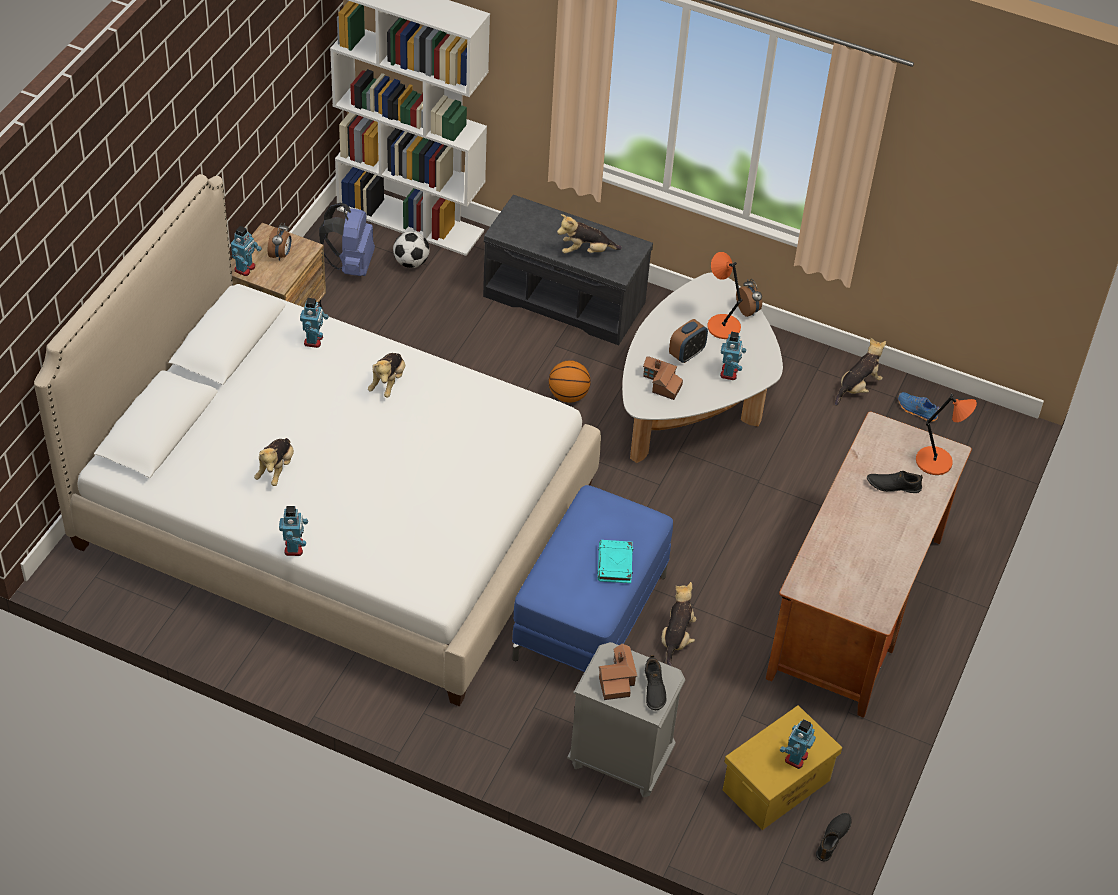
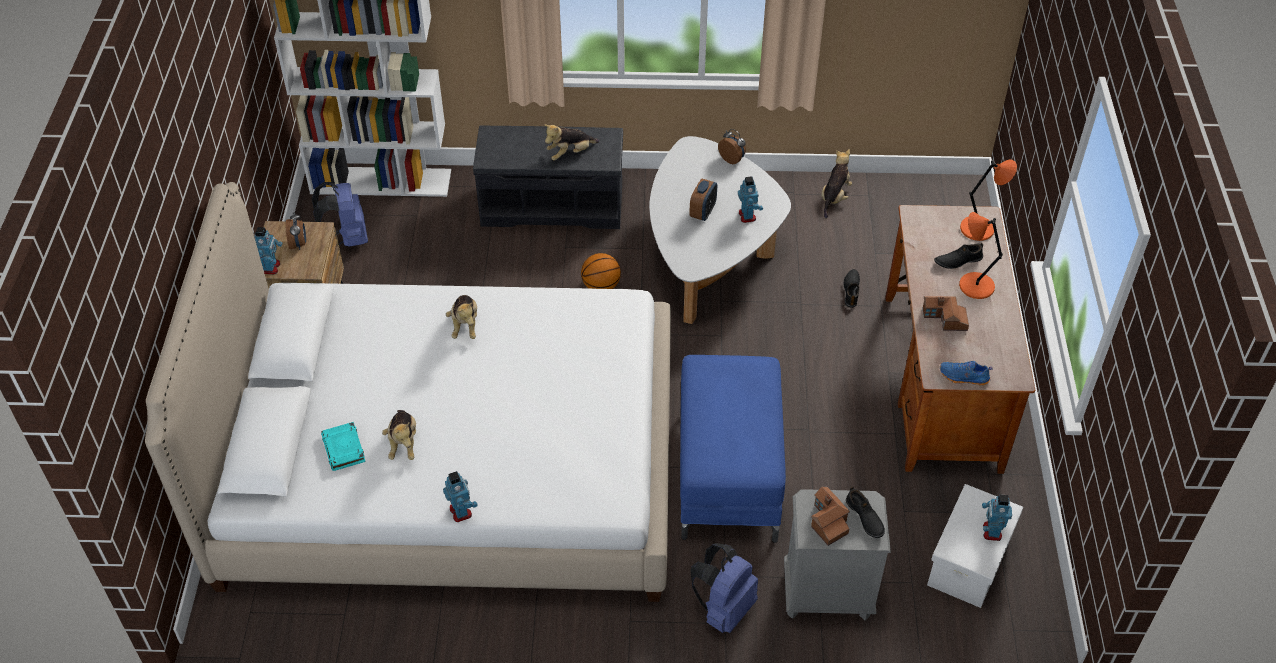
camera: 20 degrees left, 0 degrees up
(314, 340) = (375, 310): toy robot -> none
(411, 262) = (401, 218): football -> none
(516, 736) = (724, 609): none -> blue backpack
(615, 564) = (754, 417): turquoise book -> turquoise book (344, 449)
(661, 383) = (696, 244): toy house -> toy house (945, 319)
(676, 638) = (811, 464): plush toy -> none
(722, 326) = (718, 179): orange table lamp -> orange table lamp (974, 285)
(776, 786) = (968, 563): yellow storage box -> white storage box
(833, 839) = (1042, 591): black shoe -> black shoe (852, 290)
(916, 411) = (891, 200): blue shoe -> blue shoe (963, 377)

